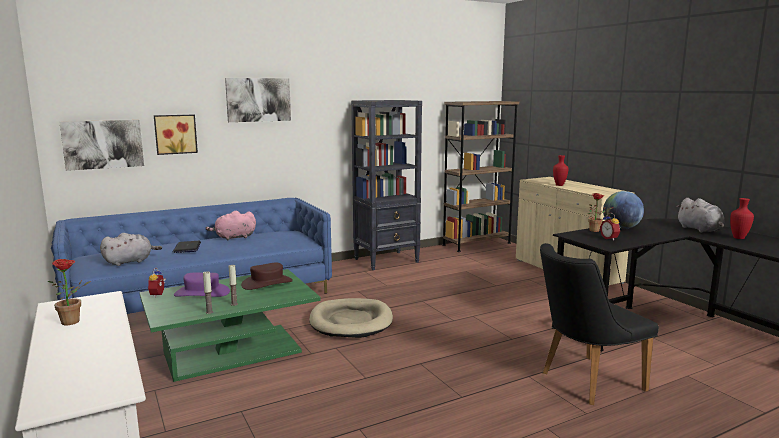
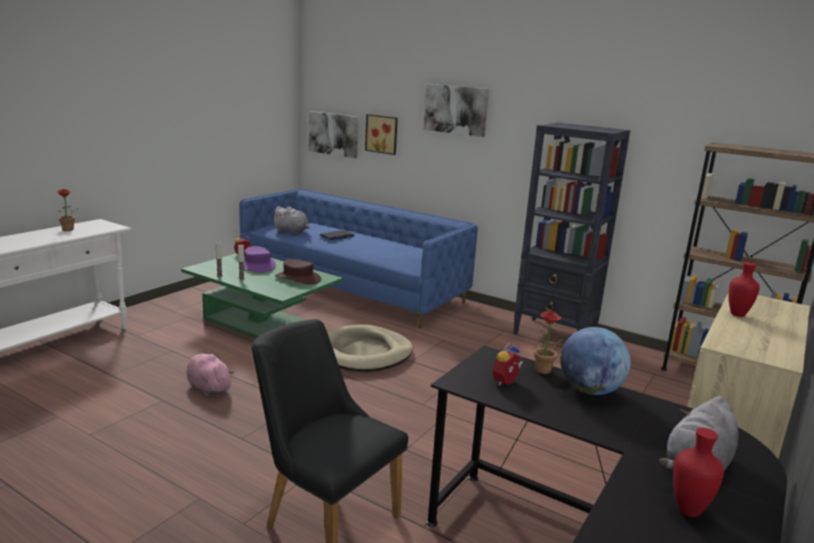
camera: 60 degrees right, 5 degrees up
(233, 237) = (383, 241): pink plush toy -> pink plush toy (208, 387)

